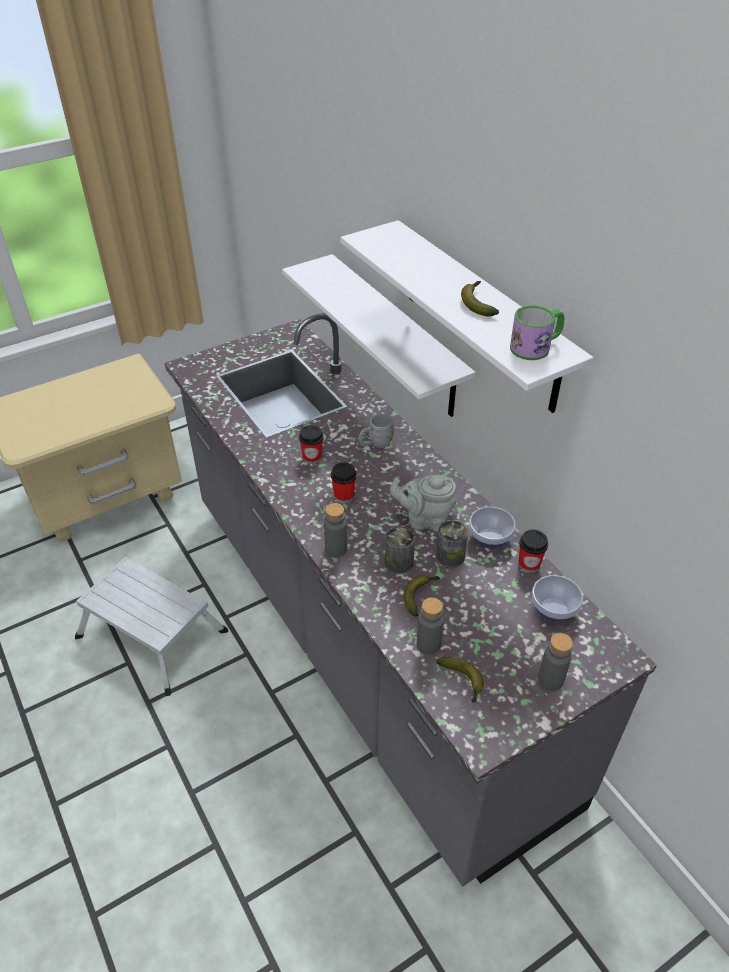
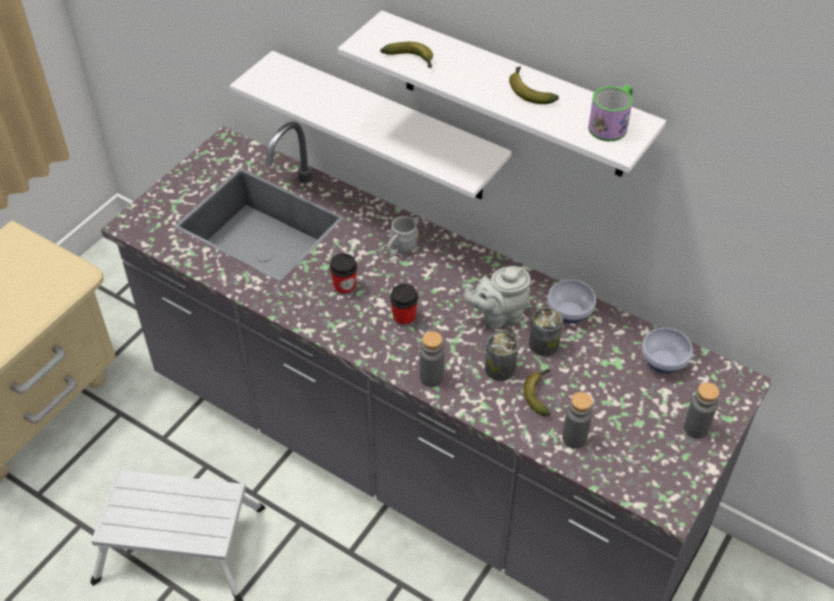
camera: 25 degrees left, 5 degrees up
(463, 682) = (624, 460): banana -> banana (412, 60)
(529, 564) = (618, 326): cup -> none

